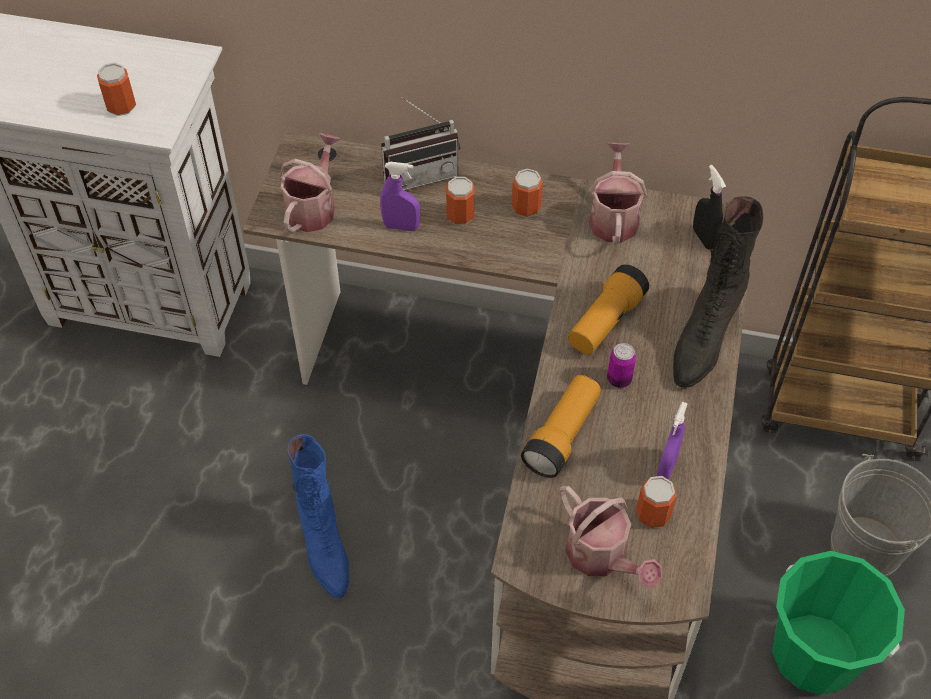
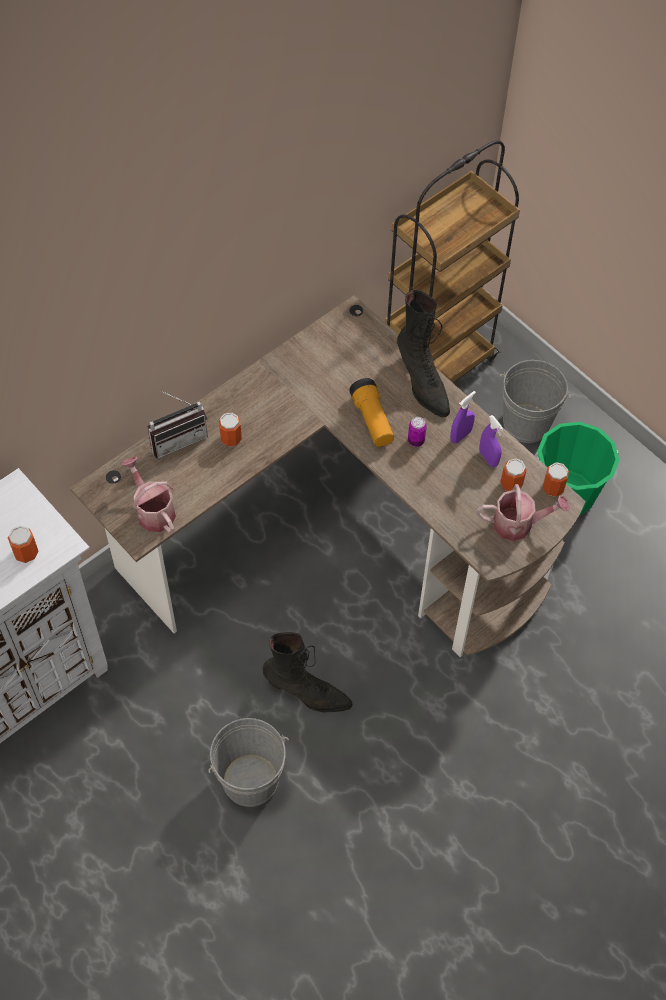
camera: 55 degrees left, 5 degrees up
(183, 558) = (250, 780): none -> grey bucket
(324, 546) = (307, 694): blue boot -> black boot
(401, 226) = (212, 474): purple spray bottle -> purple spray bottle (460, 436)
(419, 174) = (177, 438): radio -> radio turned 45 degrees clockwise
(526, 208) = (255, 402): can -> can (553, 488)
(562, 435) = (430, 491): flashlight -> none
(613, 217) = (301, 365): watering can -> none
(703, 238) = (354, 334): black spray bottle -> none

